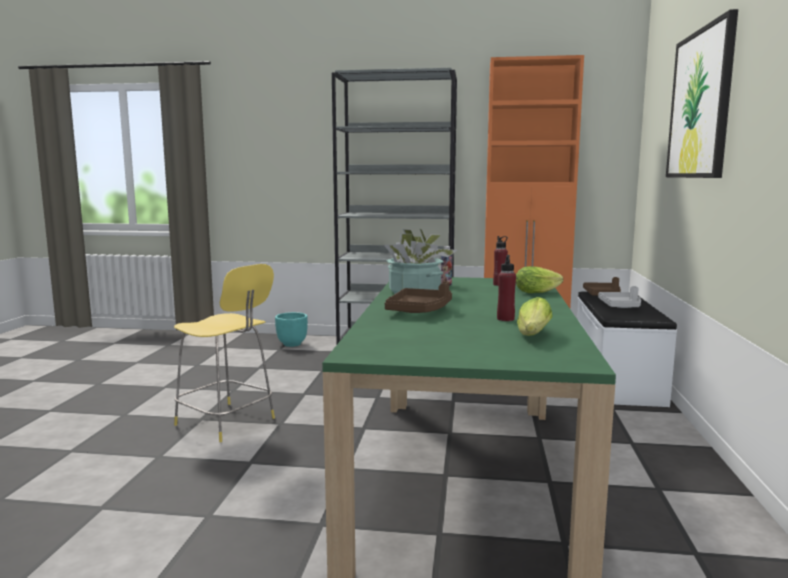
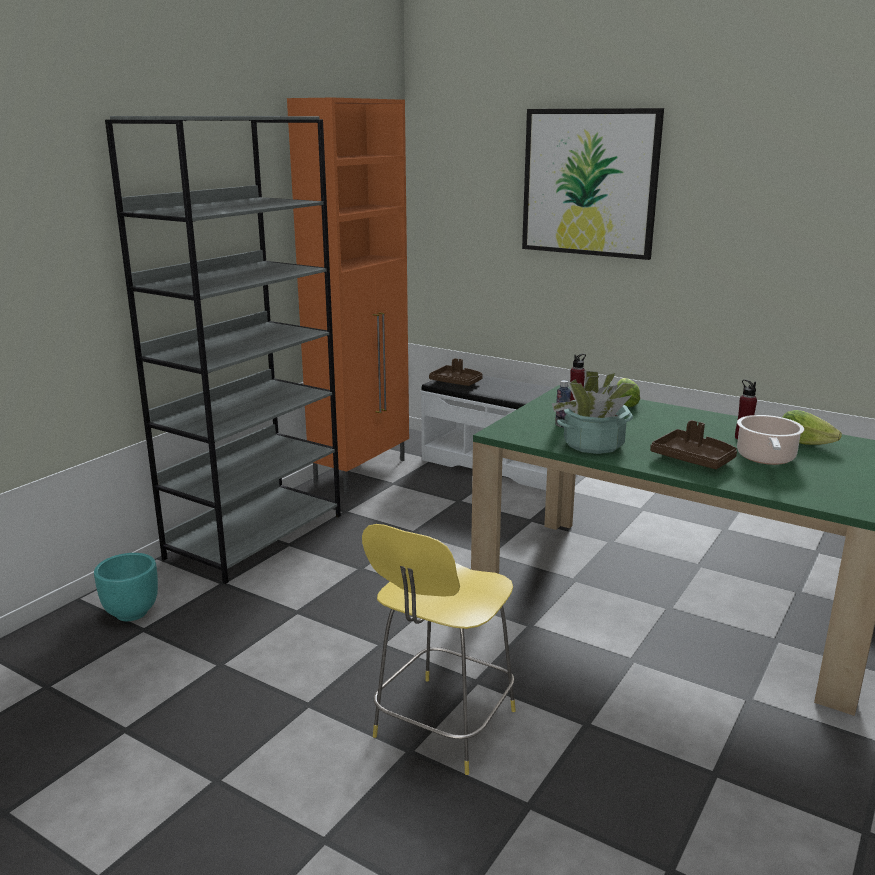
camera: 65 degrees left, 10 degrees up
(227, 422) = (442, 726): yellow chair -> yellow chair turned 150 degrees clockwise
(456, 326) = (766, 458): none -> cooking pot
(620, 306) = (509, 390): grey tray -> none

